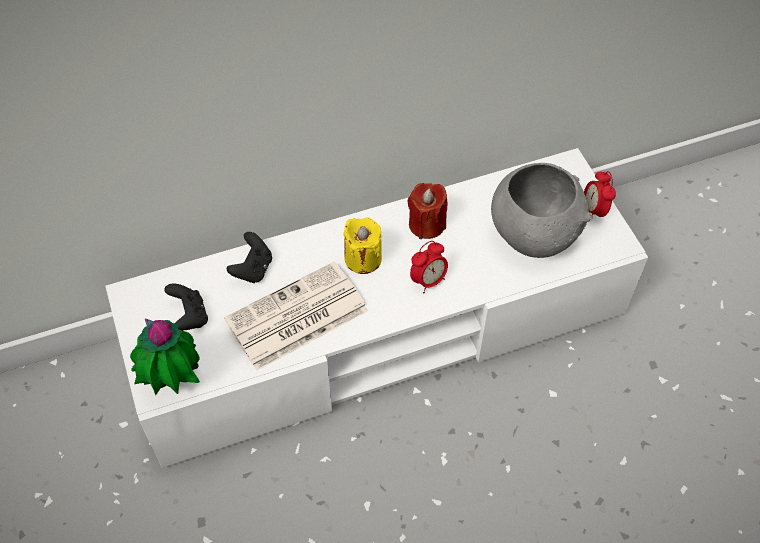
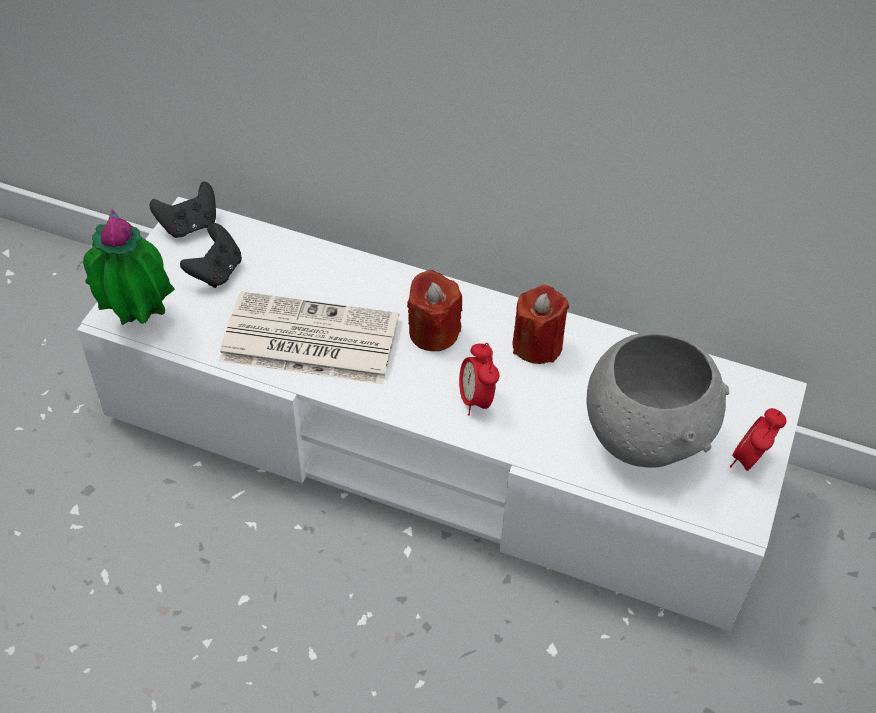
camera: 40 degrees right, 5 degrees down
(253, 269) = (318, 269): black game controller -> black game controller (189, 226)
(363, 259) = (433, 332): yellow candle -> red candle
(428, 281) = (476, 399): alarm clock -> alarm clock turned 75 degrees clockwise

